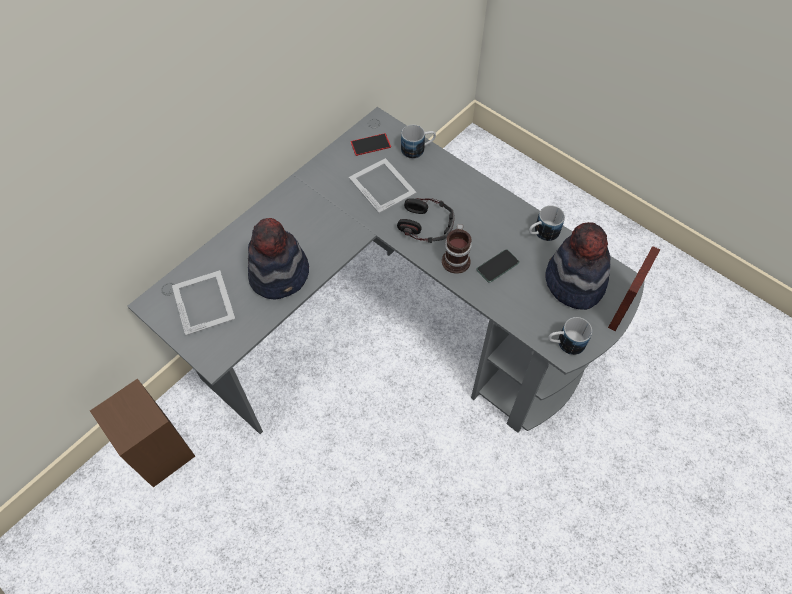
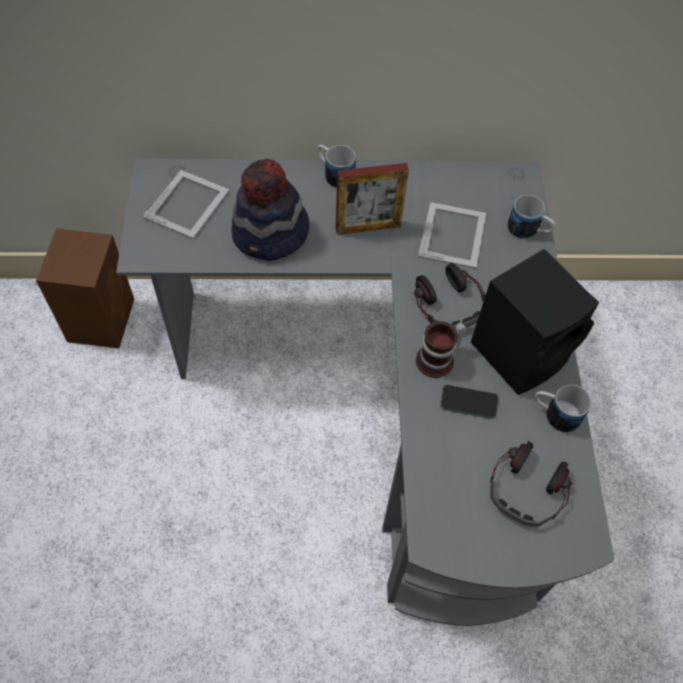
camera: 45 degrees right, 0 degrees up
(370, 144) = (488, 190): phone -> none
(490, 217) = (521, 352): none -> black speaker
(565, 343) = (442, 535): mug -> mug (334, 174)
(574, 282) = (527, 489): hat -> headphones
(622, 308) = (548, 563): picture frame -> picture frame (368, 227)

